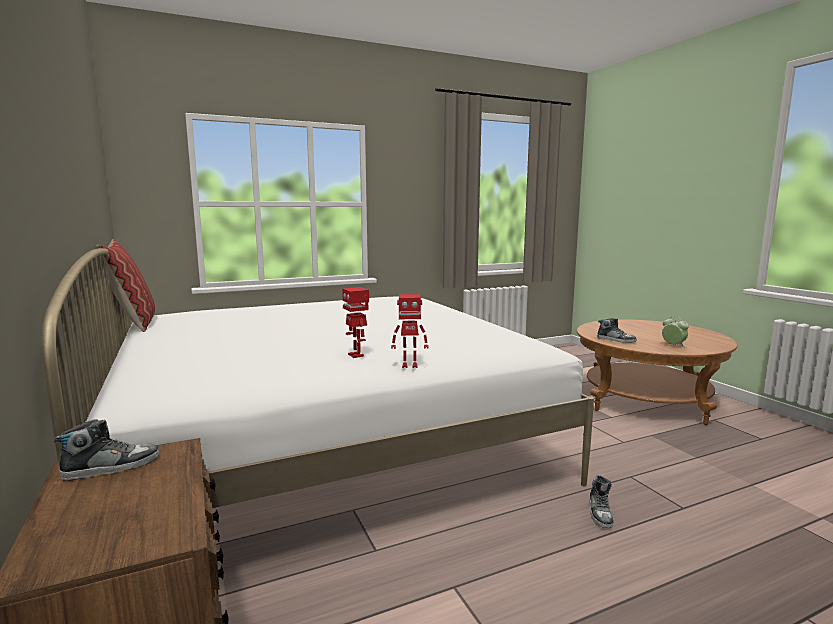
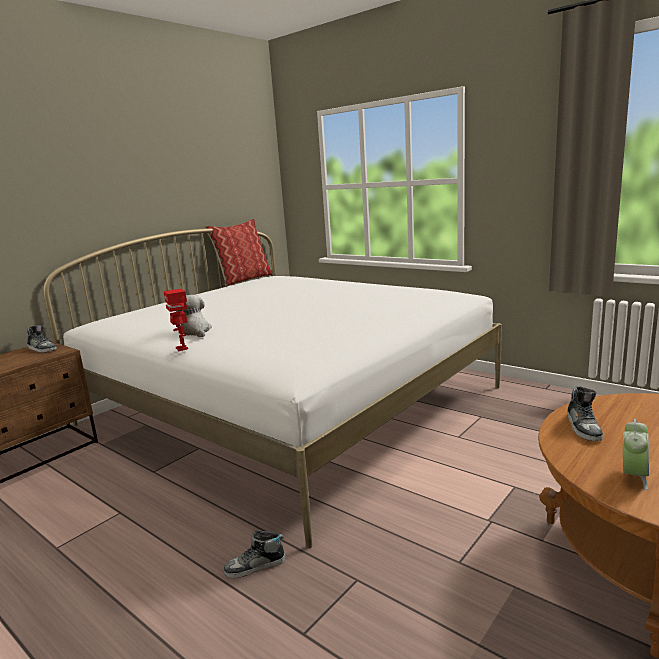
camera: 65 degrees right, 5 degrees up
(356, 355) = (195, 331): toy robot -> plush toy

